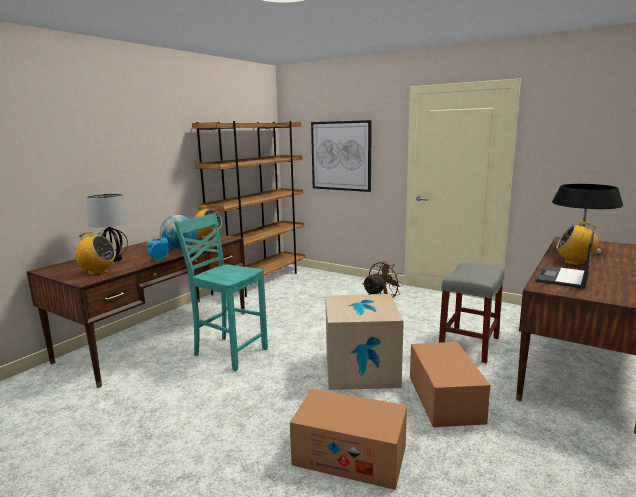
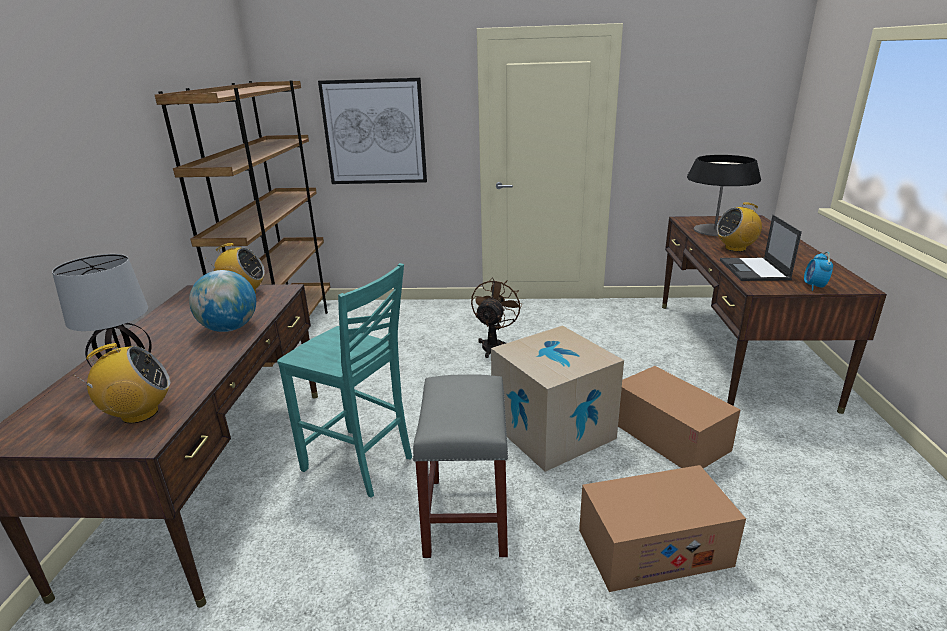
camera: 30 degrees left, 10 degrees up
(158, 259) = (222, 358): alarm clock -> alarm clock (814, 287)
(229, 352) = (360, 464): turquoise chair -> turquoise chair turned 150 degrees counterclockwise
(469, 344) = (625, 360): grey stool -> grey stool (466, 514)

